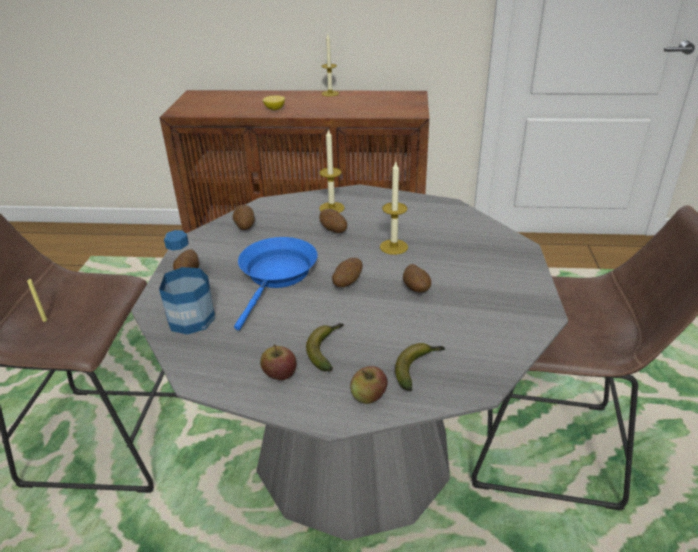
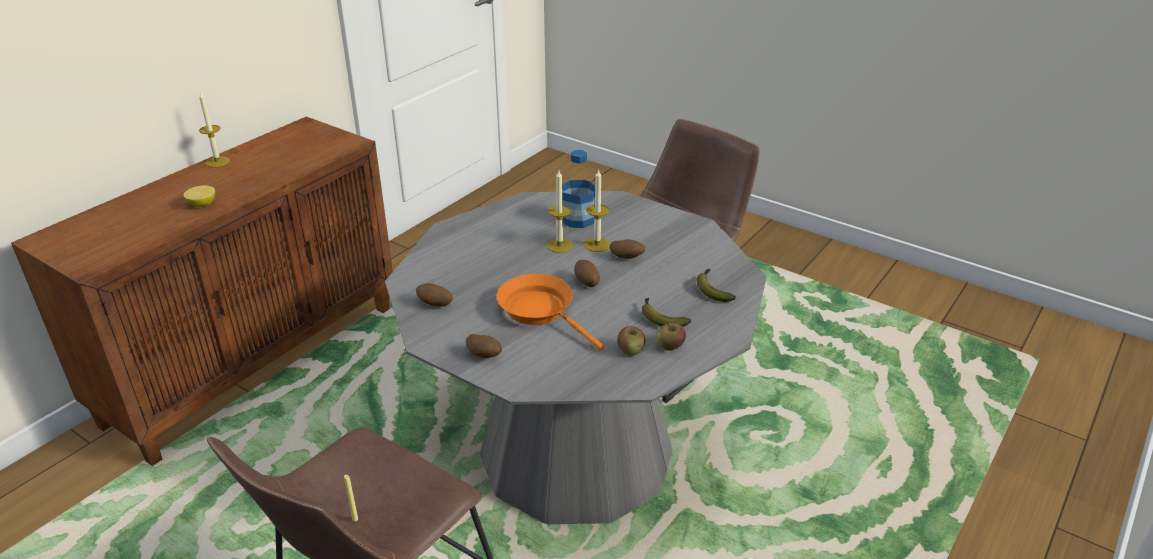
camera: 60 degrees left, 0 degrees up
(191, 319) = (560, 370): bottle -> bottle (578, 219)
(277, 276) = (540, 311): blue frying pan -> orange frying pan
(332, 208) = (460, 251): candle -> candle (597, 245)
(333, 230) = (500, 263): potato -> none
(369, 396) = (723, 317): apple -> apple (630, 350)

